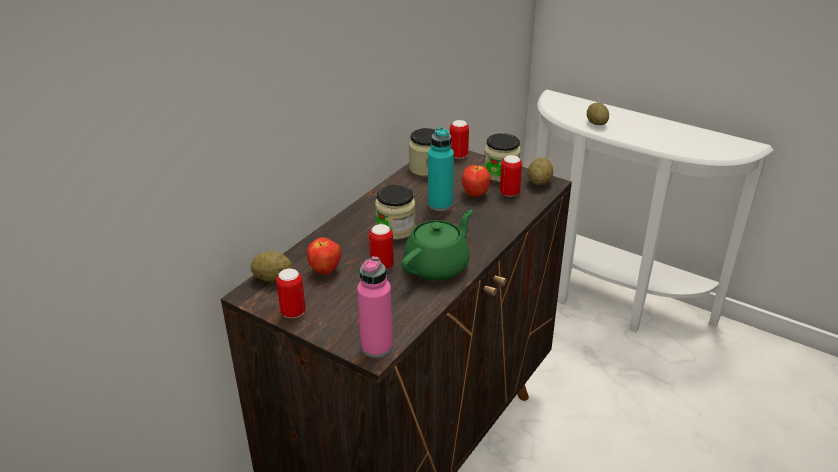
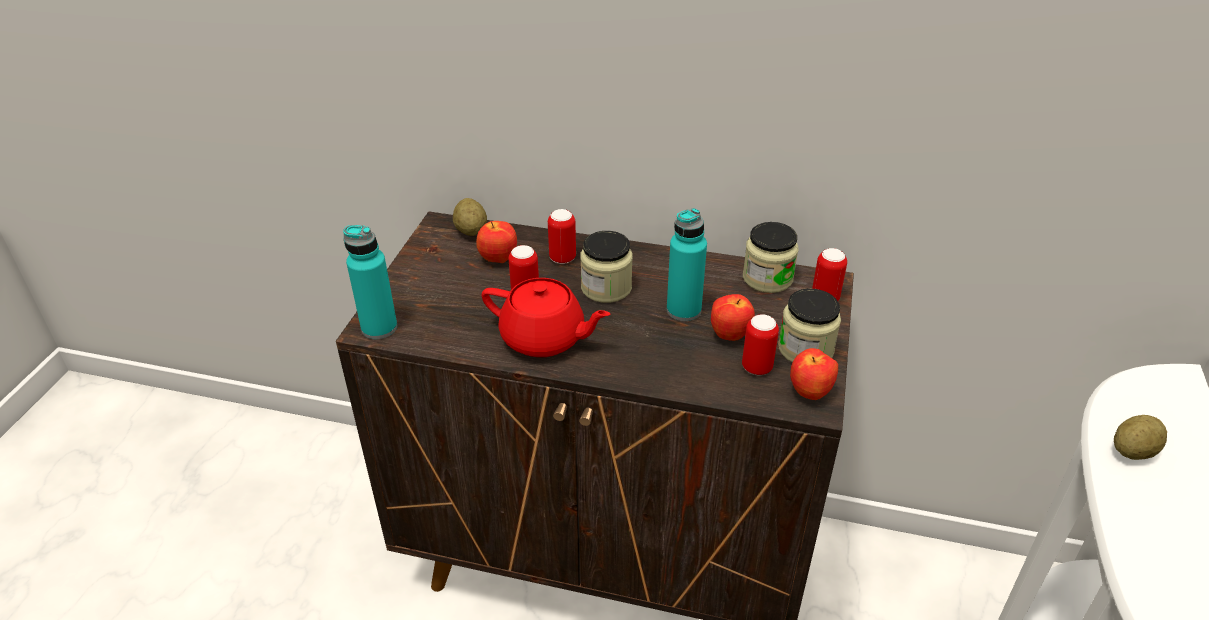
camera: 70 degrees right, 5 degrees up
(293, 312) = (419, 259): can -> can (562, 258)
(376, 347) = (379, 328): pink bottle -> turquoise bottle
(437, 266) = (544, 338): green teapot -> red teapot
(539, 182) = (810, 393): potato -> apple

